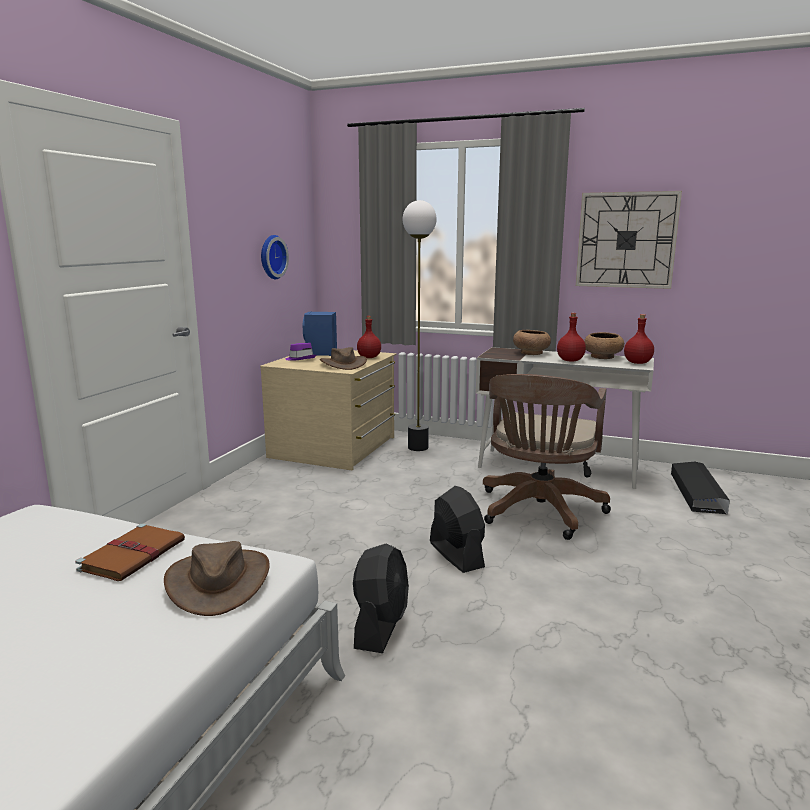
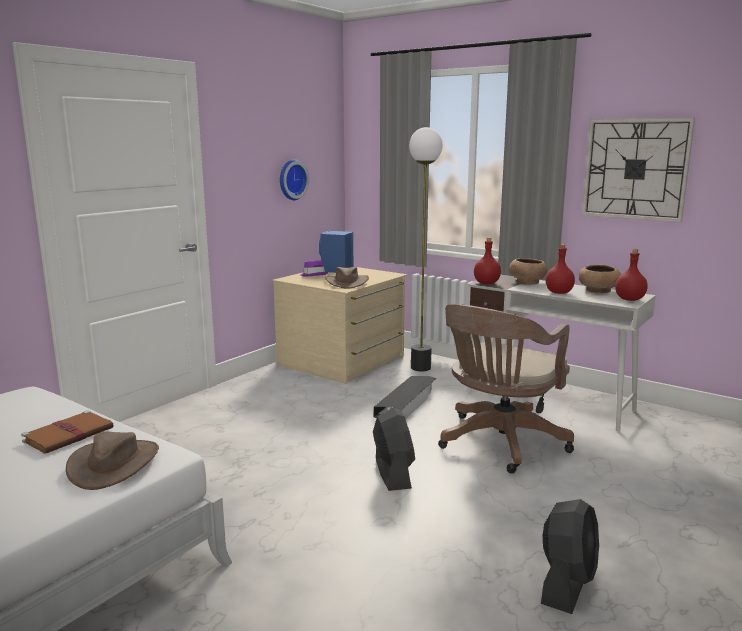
camera: 15 degrees right, 0 degrees up
(369, 357) = (377, 277): red bottle -> red bottle (487, 283)
(381, 626) = (286, 526): black fan -> black fan (567, 583)
(697, 492) = (686, 443): black storage box -> black storage box (406, 403)

